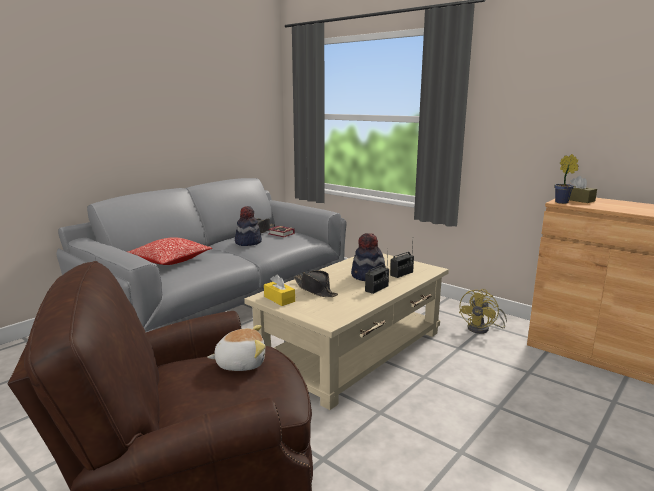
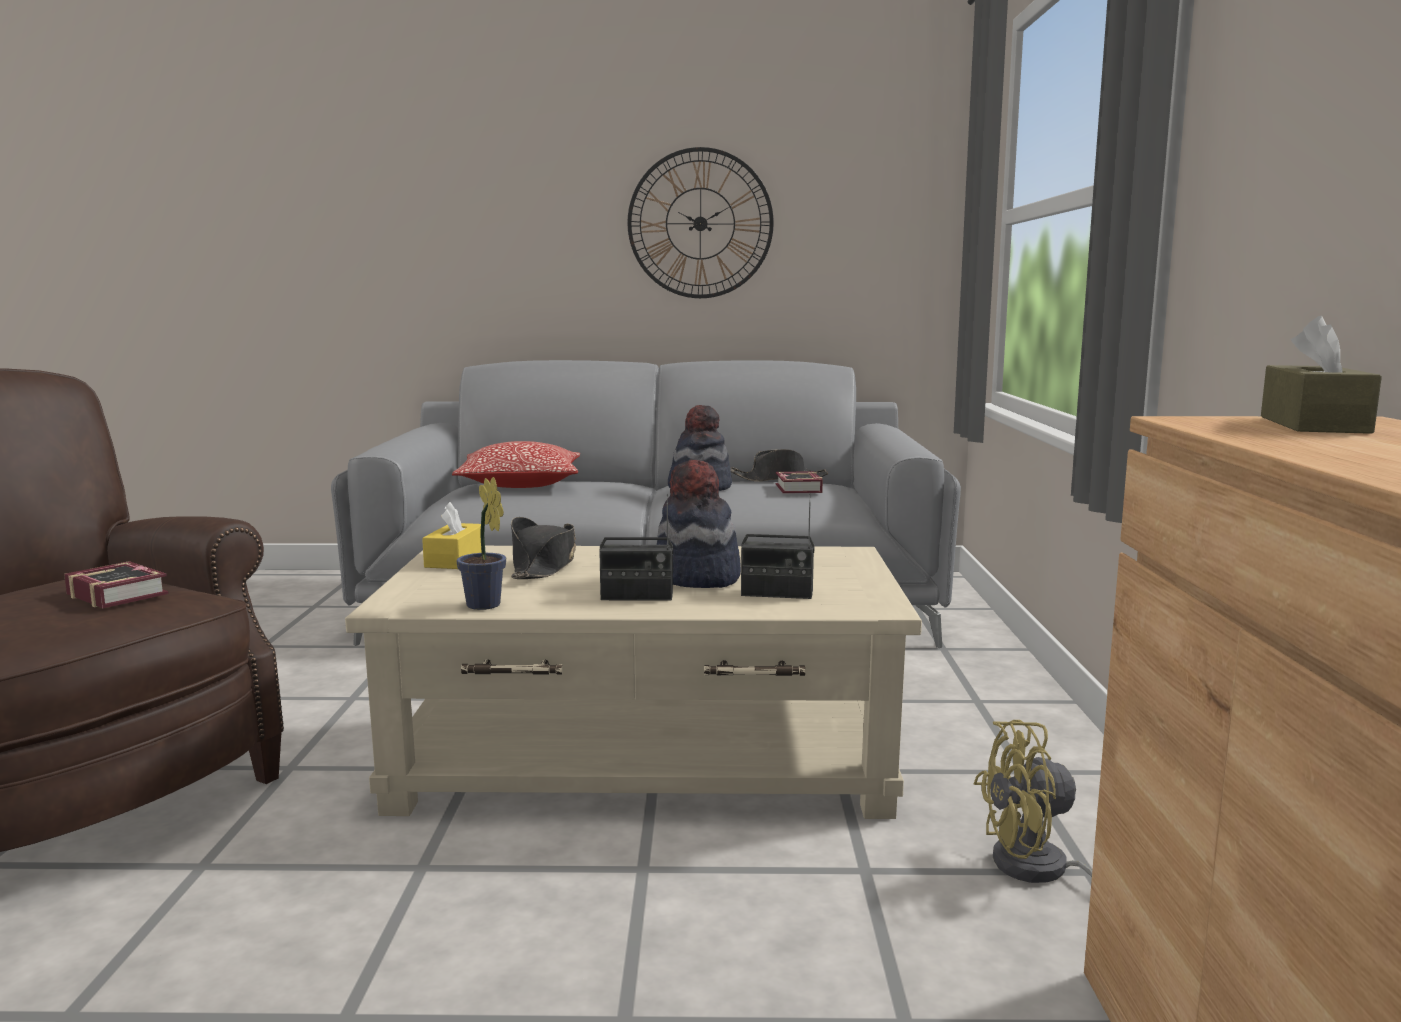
camera: 50 degrees right, 5 degrees down
(187, 117) = (700, 223): none -> wall clock
(240, 363) = (118, 593): plush toy -> book
(563, 202) = (1200, 421): potted plant -> potted plant (485, 606)

